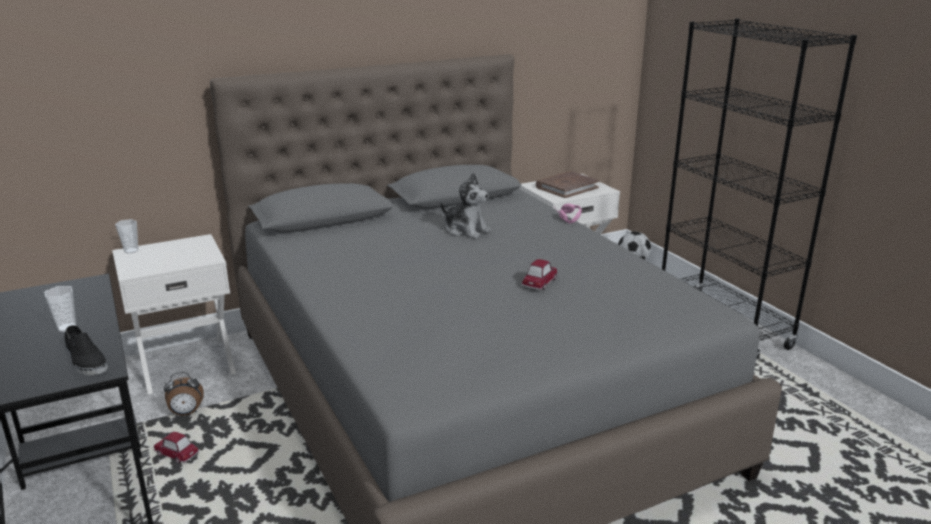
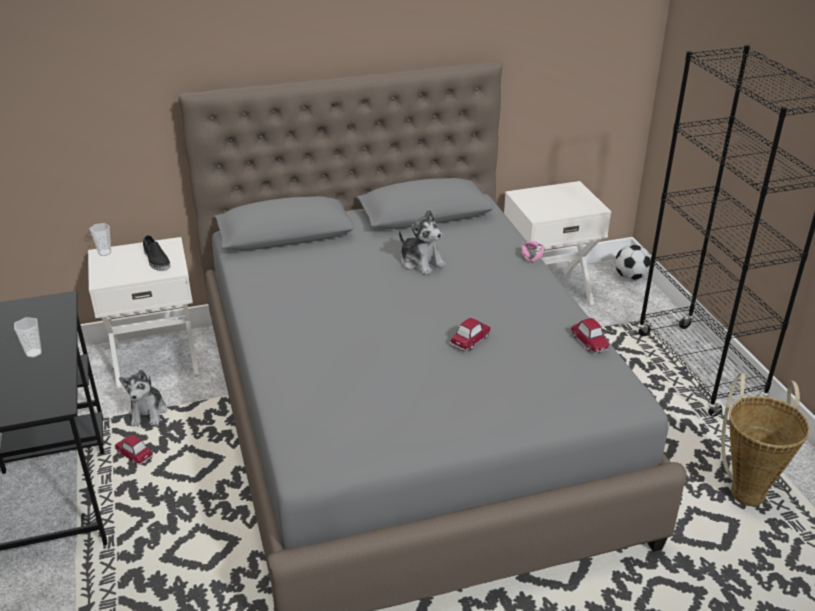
camera: 10 degrees right, 10 degrees up
(85, 360) = (44, 392): black shoe -> black shoe (156, 260)
(186, 413) = (148, 412): alarm clock -> plush toy
(566, 187) = (555, 201): brown book -> none
(656, 275) = (590, 342): none -> toy car
(811, 416) = (747, 488): none -> basket

